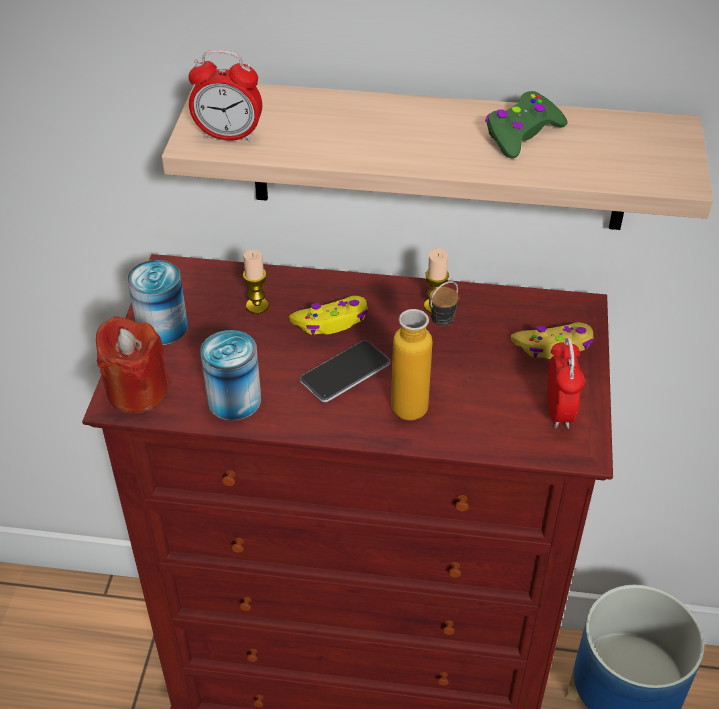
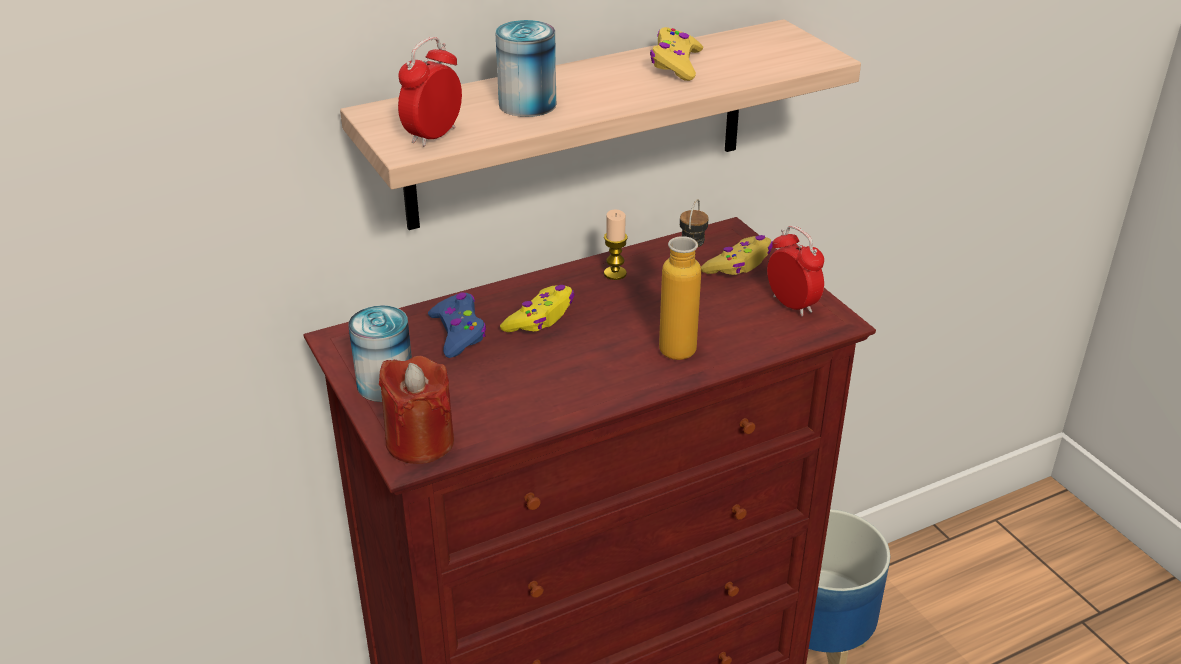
camera: 35 degrees left, 10 degrees down
(229, 136) = (433, 135): alarm clock -> alarm clock turned 150 degrees clockwise
(234, 400) = (521, 408): can -> can (527, 104)
(257, 306) = (458, 332): candle -> blue game controller
(345, 372) = (594, 348): phone -> none
(522, 134) = (675, 64): green game controller -> yellow game controller

